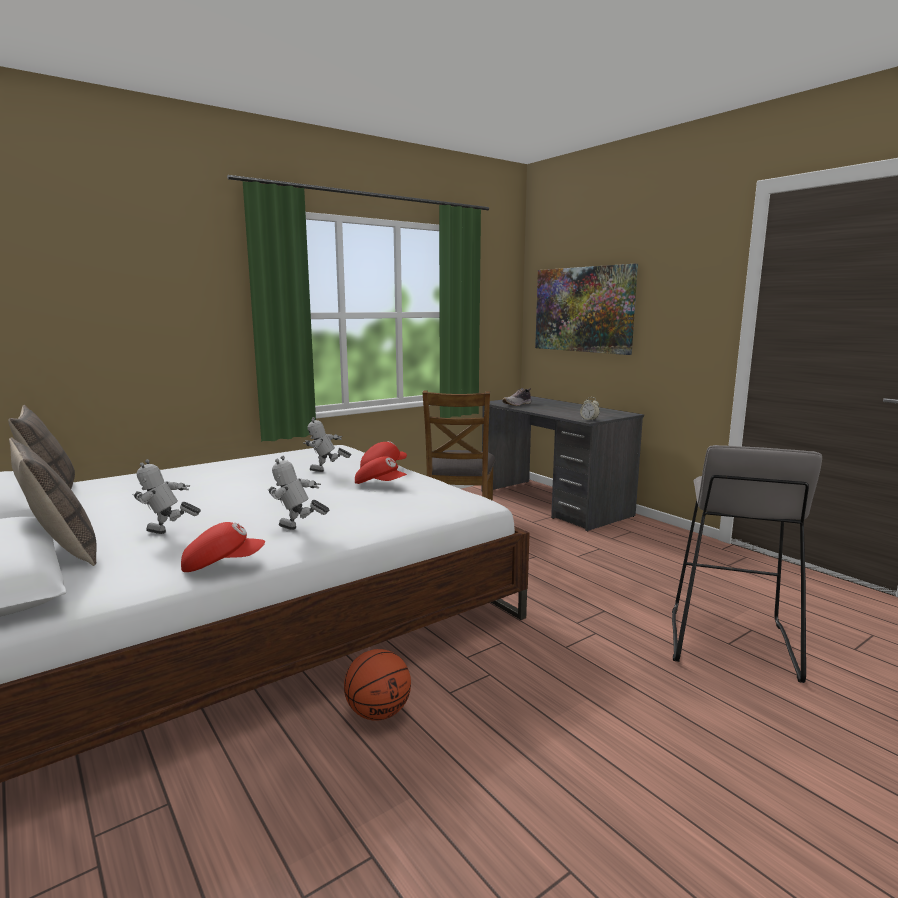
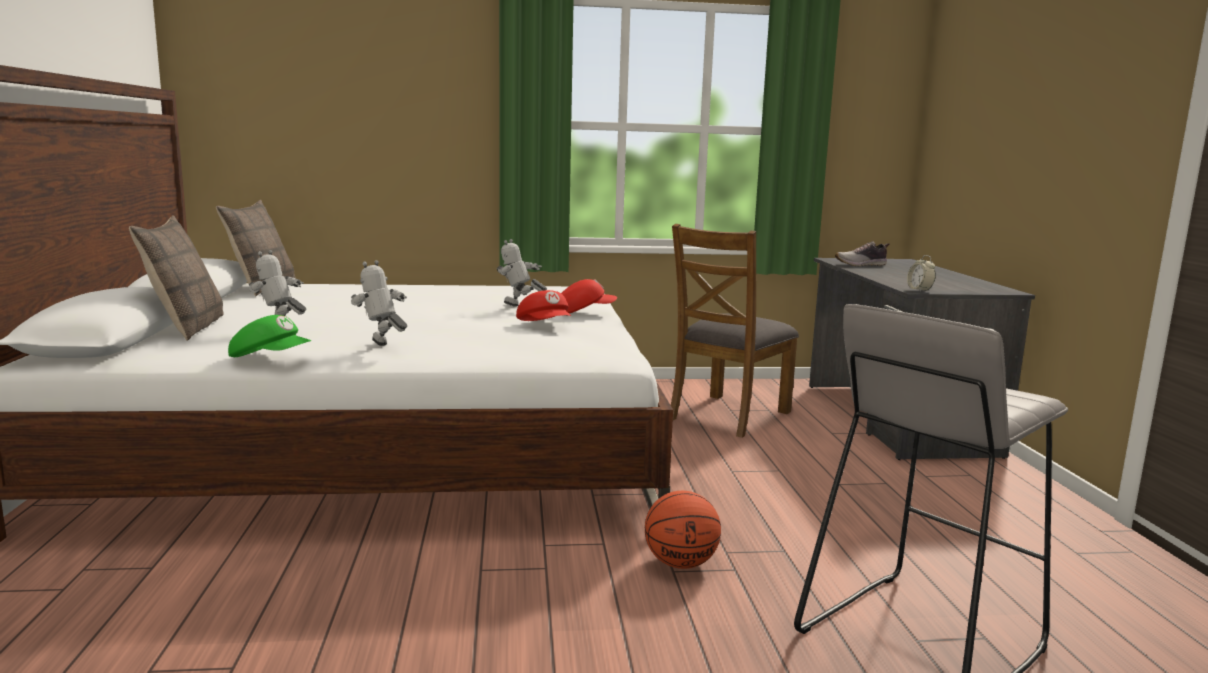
camera: 30 degrees right, 0 degrees up
(222, 565) = (271, 359): red cap -> green cap
(378, 712) = (390, 562): basketball -> basketball (680, 563)
(583, 309) = (984, 127): picture -> none

